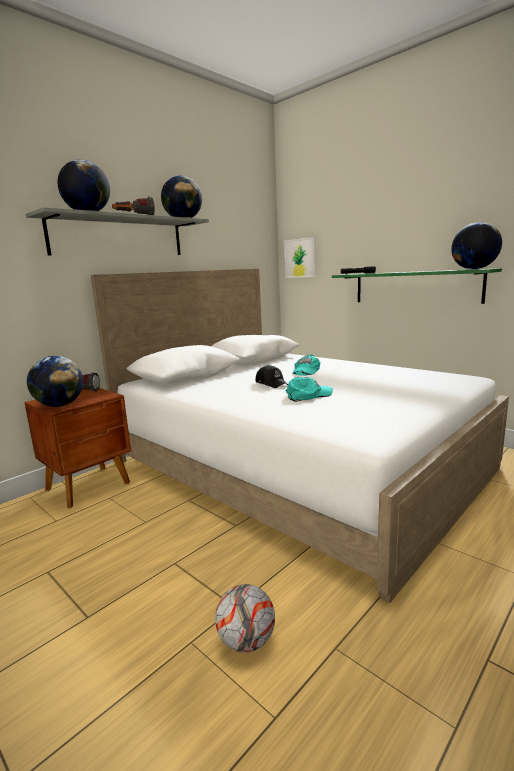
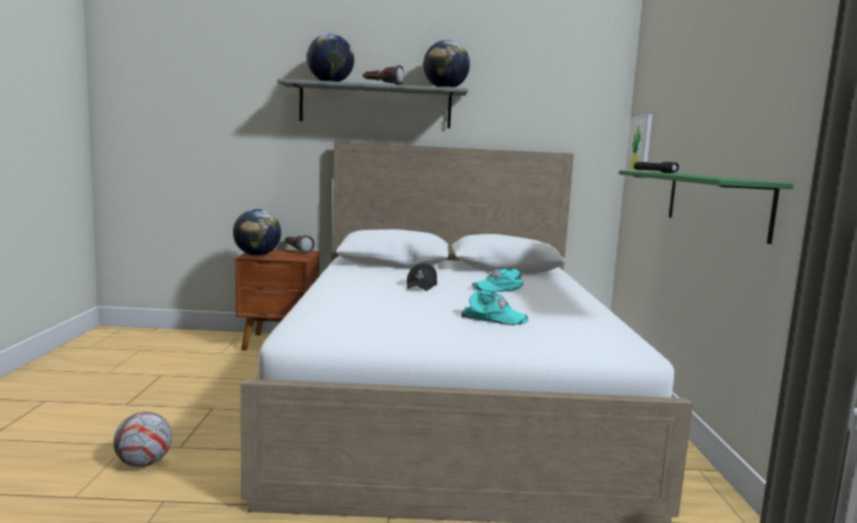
camera: 45 degrees right, 5 degrees down
(308, 395) = (405, 301): turquoise cap -> turquoise cap (494, 317)
(474, 269) = (730, 178): globe -> none

